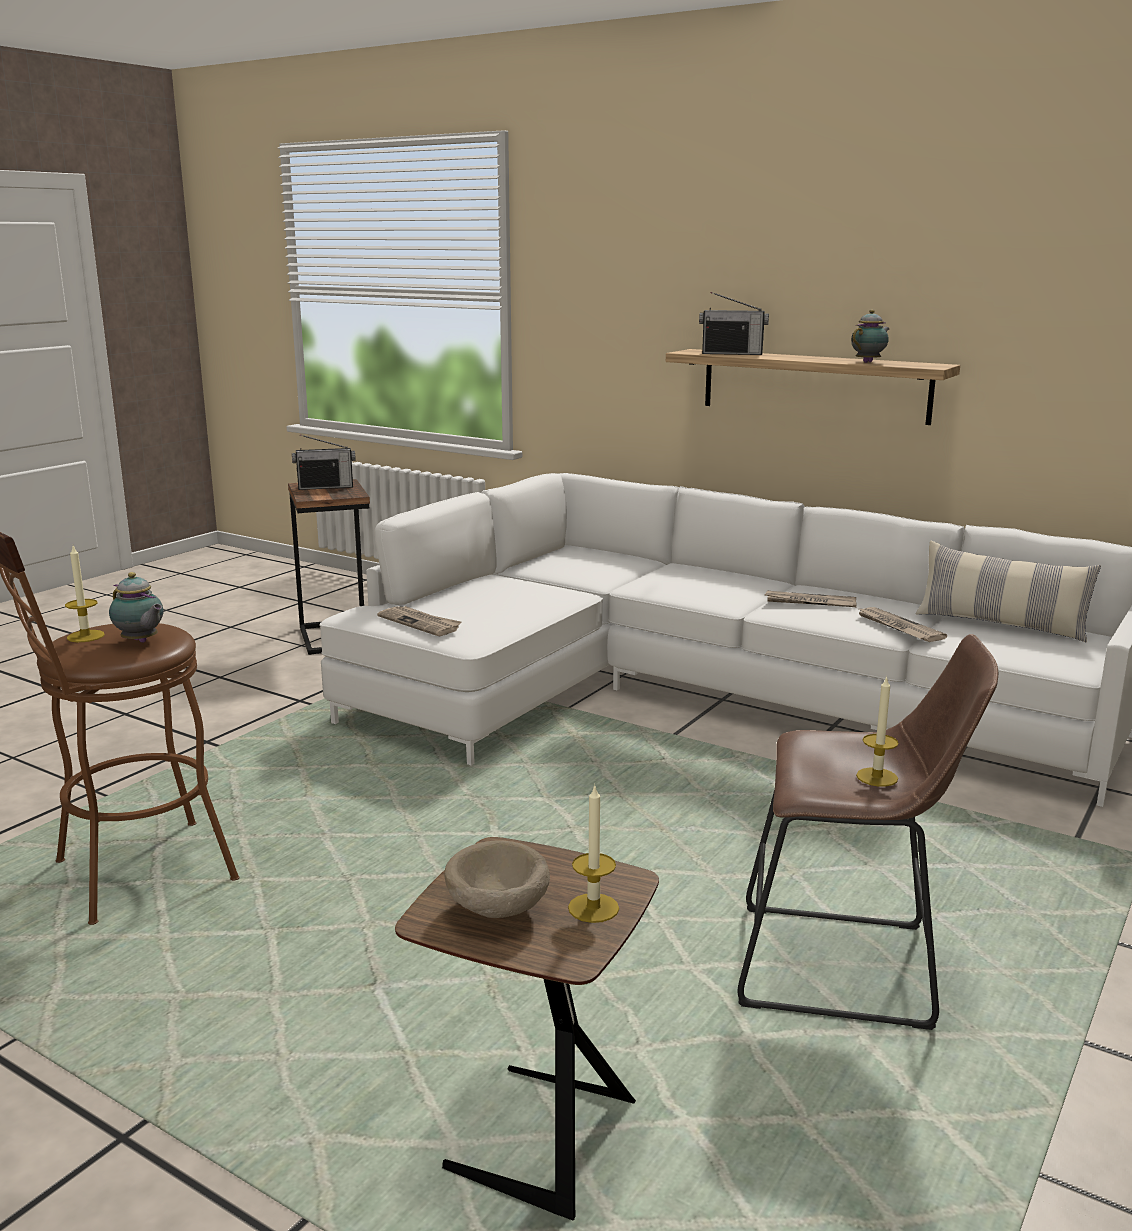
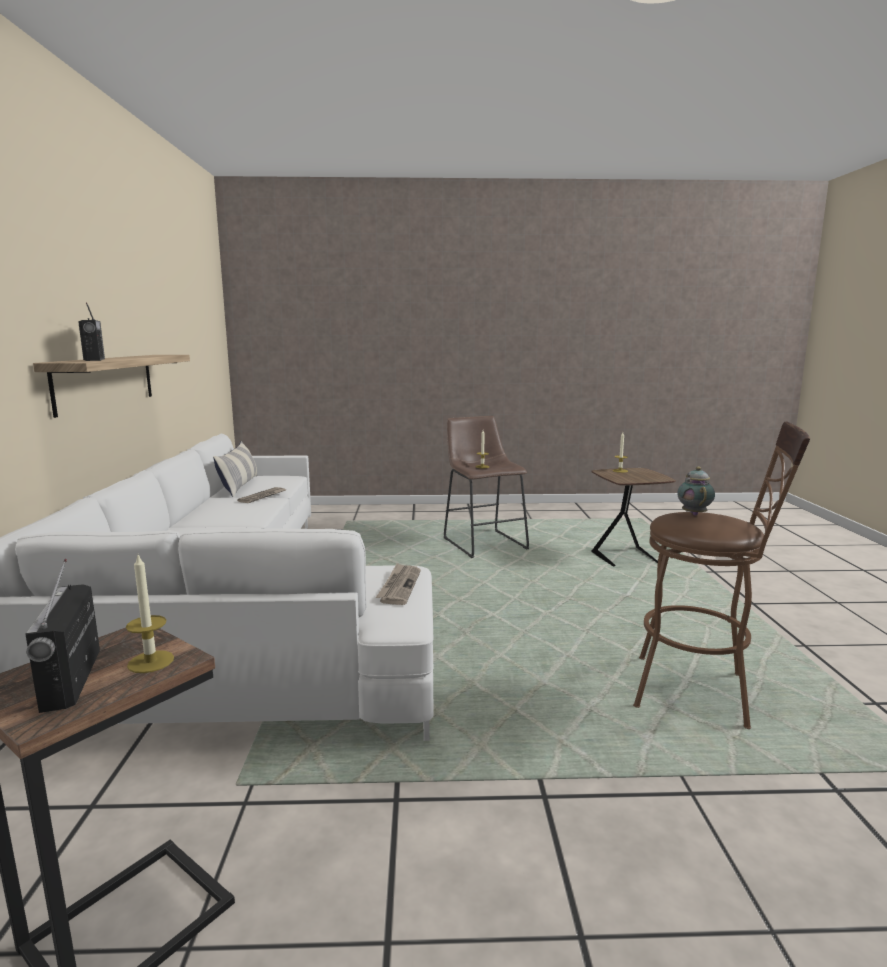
camera: 125 degrees left, 5 degrees down
(85, 636) = (726, 526): candle -> candle (151, 662)
(325, 487) = (72, 679): radio -> radio turned 150 degrees counterclockwise
(496, 910) = (644, 476): beige bowl -> none
(809, 602) = (228, 513): newspaper -> none
(869, 362) = (151, 356): teapot -> none

